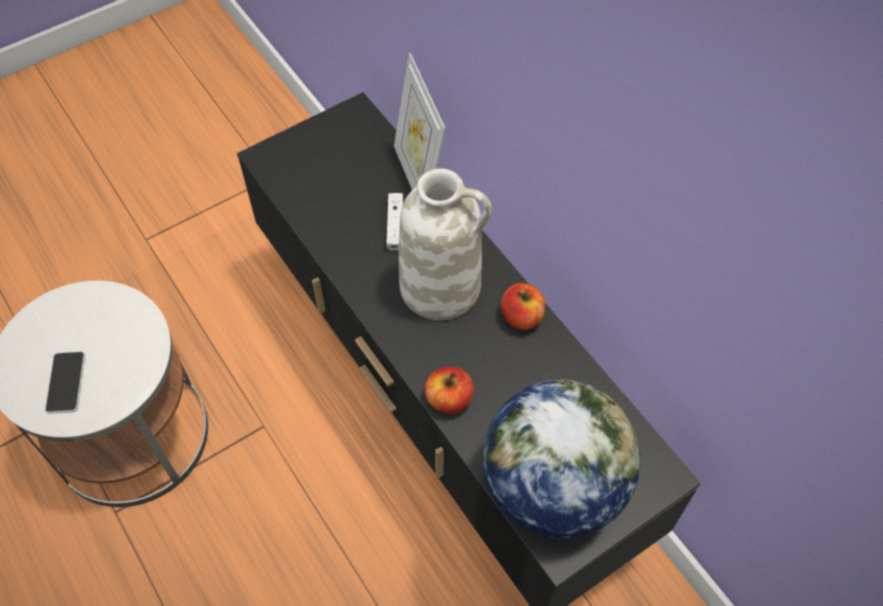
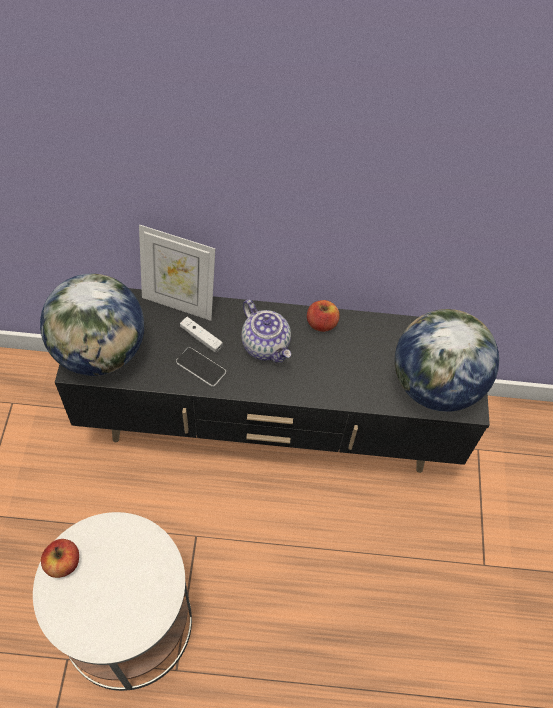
camera: 55 degrees left, 0 degrees up
(66, 383) = (126, 605): phone -> phone (201, 367)
(301, 161) = (101, 352): none -> globe
(442, 286) = (266, 345): white vase -> teapot
(449, 399) = (343, 394): apple -> apple (63, 563)

